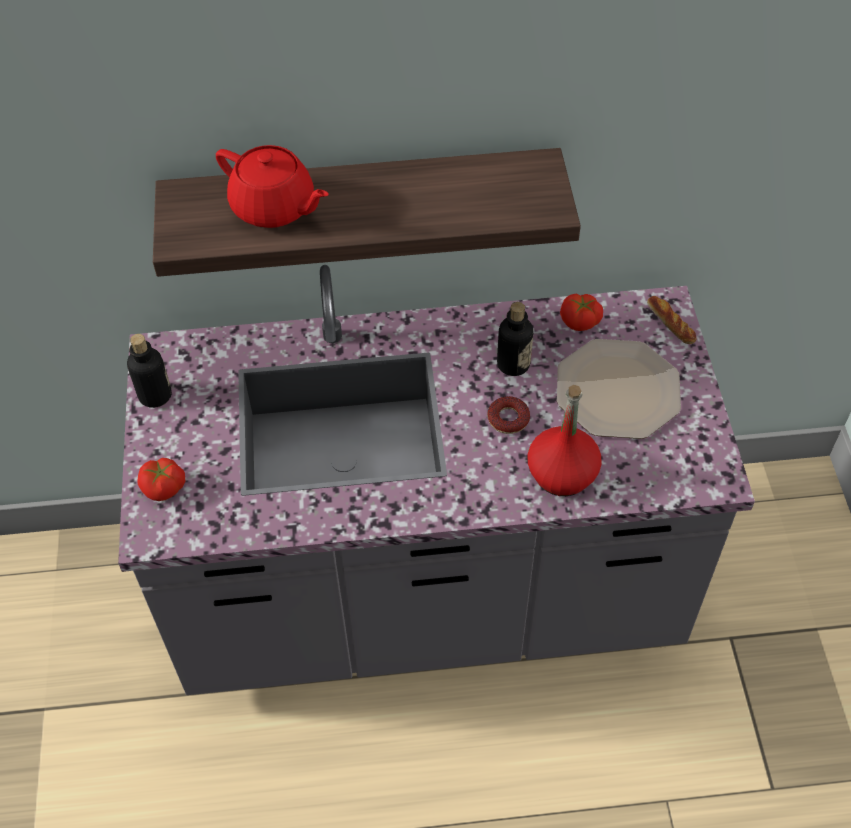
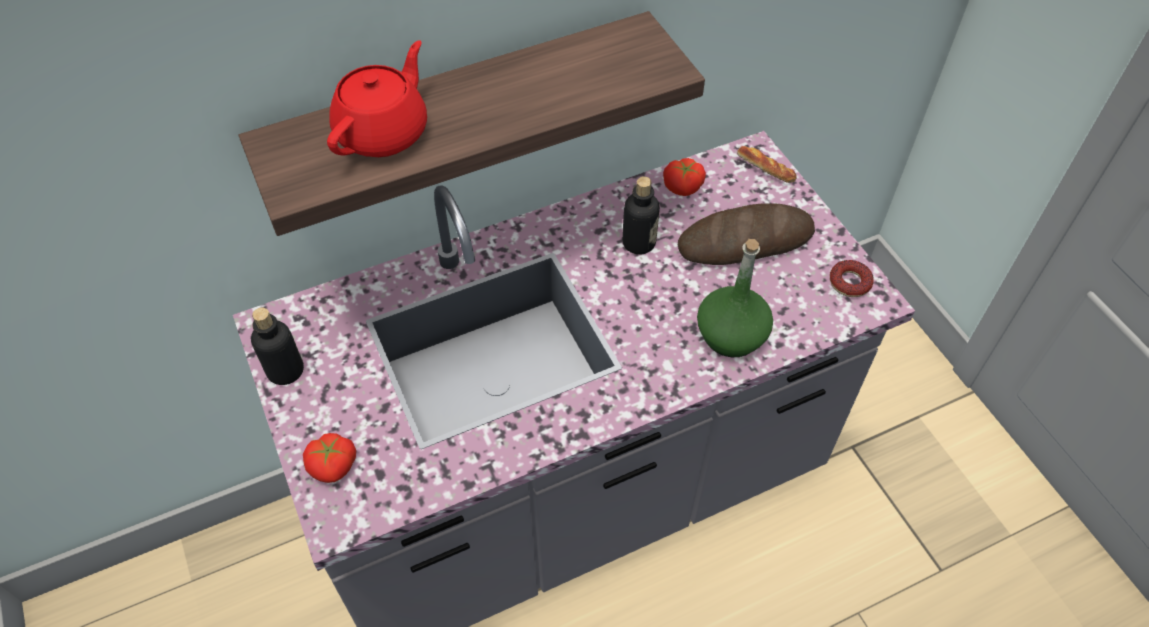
camera: 20 degrees left, 0 degrees up
(274, 208) = (384, 132): red teapot -> red teapot turned 75 degrees counterclockwise
(508, 418) = (657, 296): donut -> donut (849, 282)
(562, 474) = (731, 335): red bottle -> green bottle
(616, 389) = (745, 241): plate -> bread

